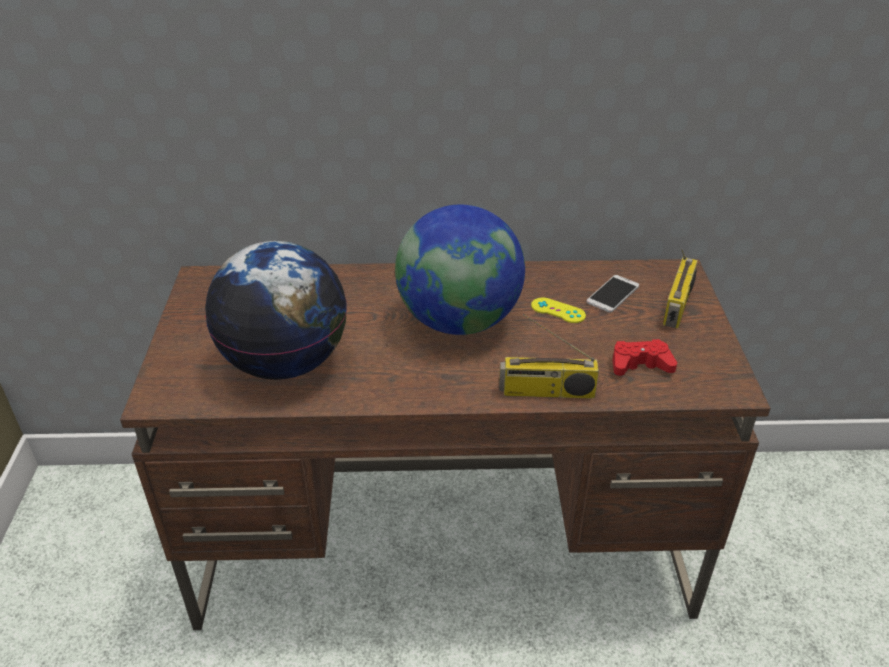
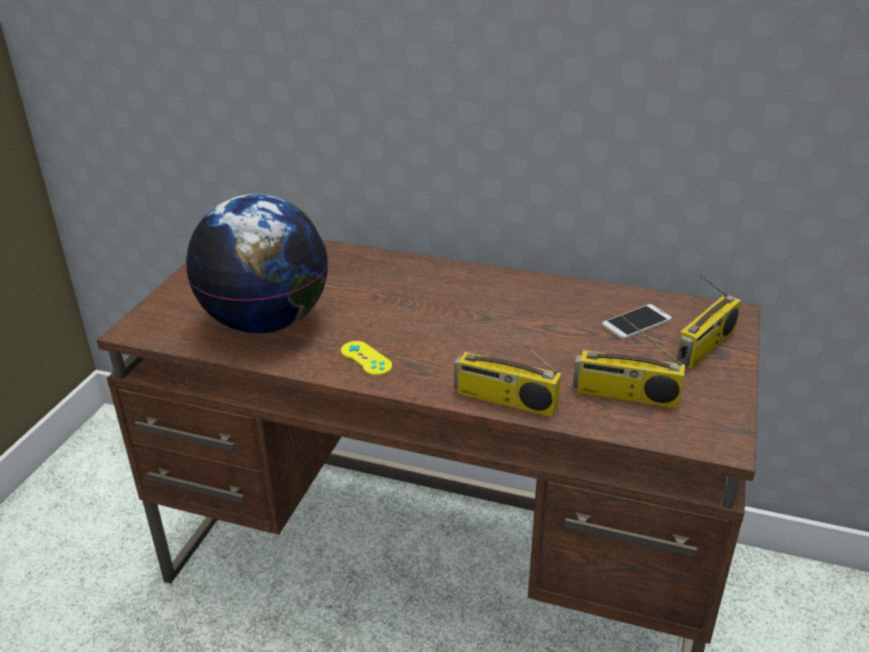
camera: 20 degrees right, 5 degrees down
(459, 321) = (455, 317): globe -> none
(558, 310) = (565, 327): yellow game controller -> yellow game controller (366, 358)
(640, 364) = (625, 395): red game controller -> radio

